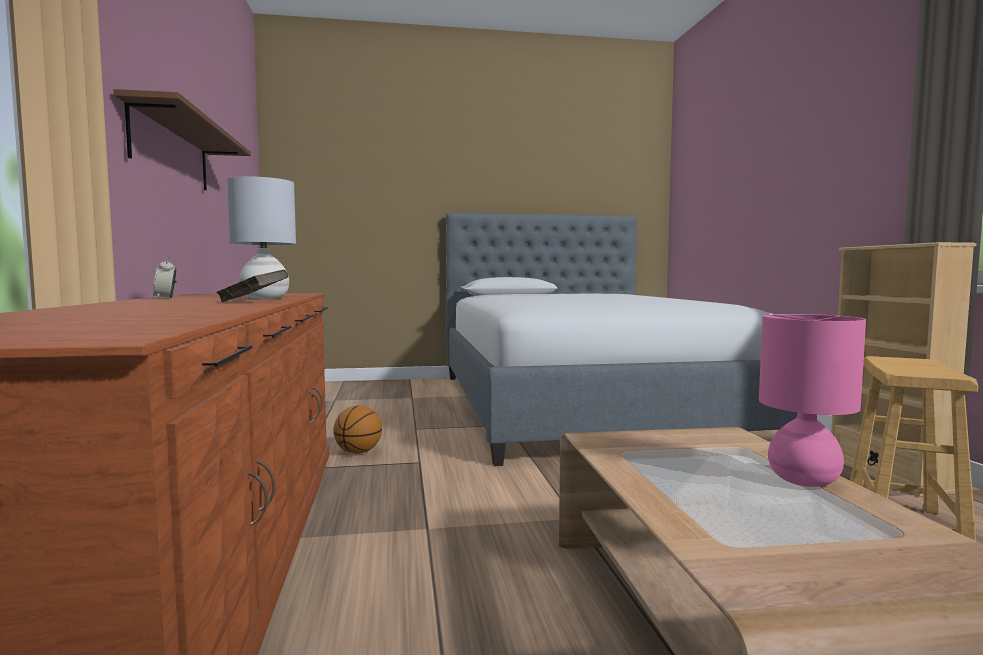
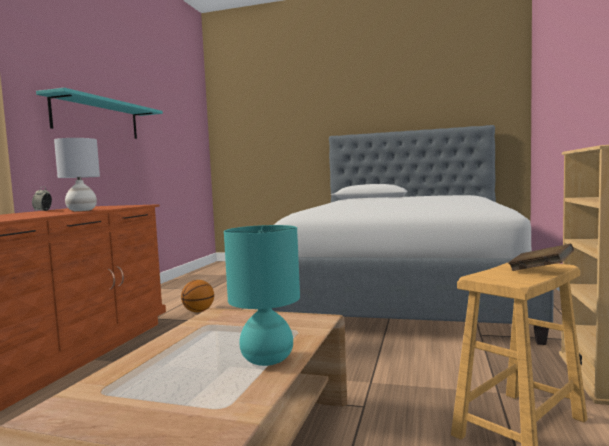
camera: 25 degrees right, 0 degrees up
(171, 151) = (97, 118): brown shelf -> turquoise shelf
(253, 301) = (50, 214): brown book -> brown book (540, 271)
(803, 480) = (266, 360): pink table lamp -> turquoise table lamp

